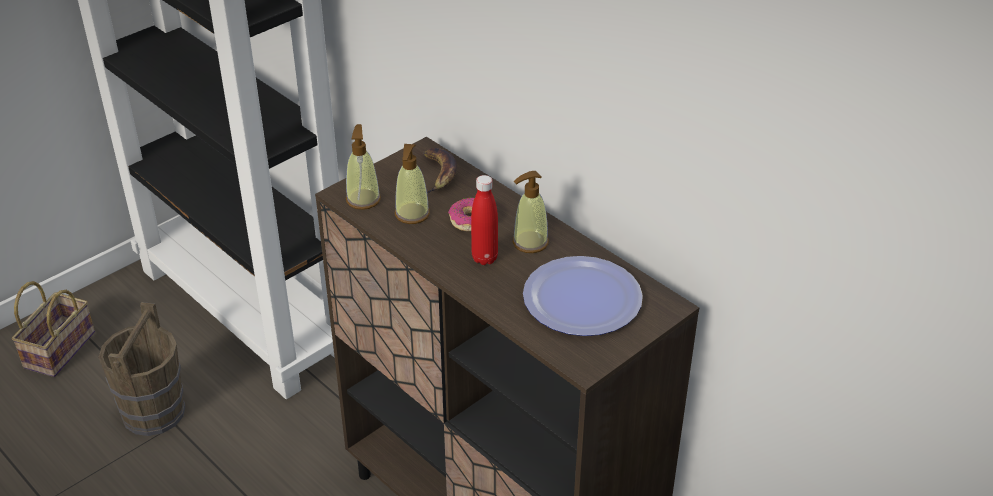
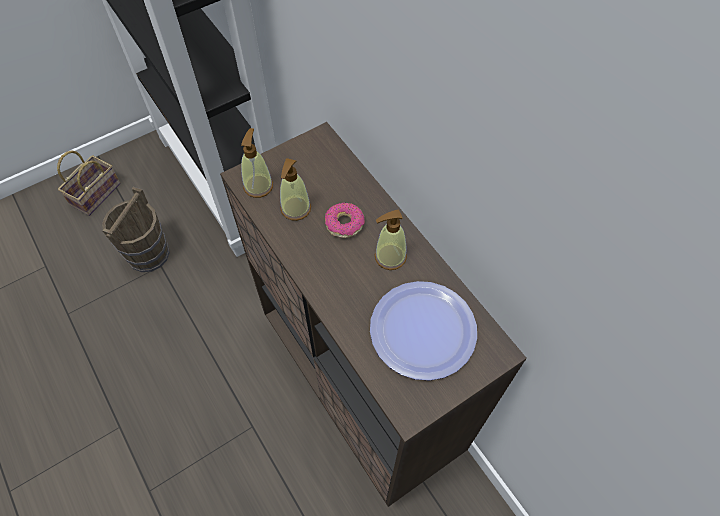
camera: 10 degrees right, 20 degrees up
(438, 174) = (327, 166): banana -> none
(484, 258) = (347, 269): red bottle -> none

